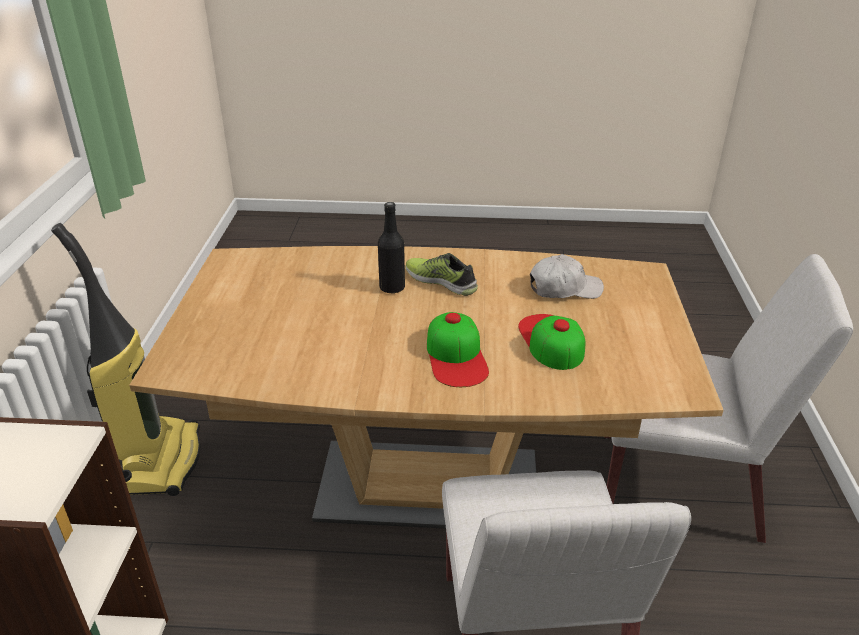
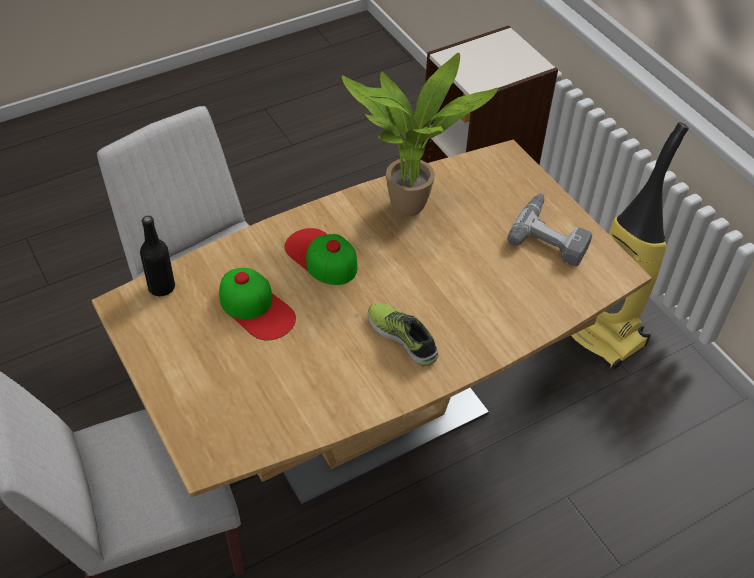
camera: 145 degrees right, 15 degrees up
(235, 295) = (552, 234): none -> power drill
(329, 360) = (409, 211): none -> potted plant
(392, 288) = (439, 306): black bottle -> black bottle (161, 287)
(441, 281) = (403, 337): shoe -> shoe turned 135 degrees counterclockwise
(564, 289) = (280, 385): white cap -> none

